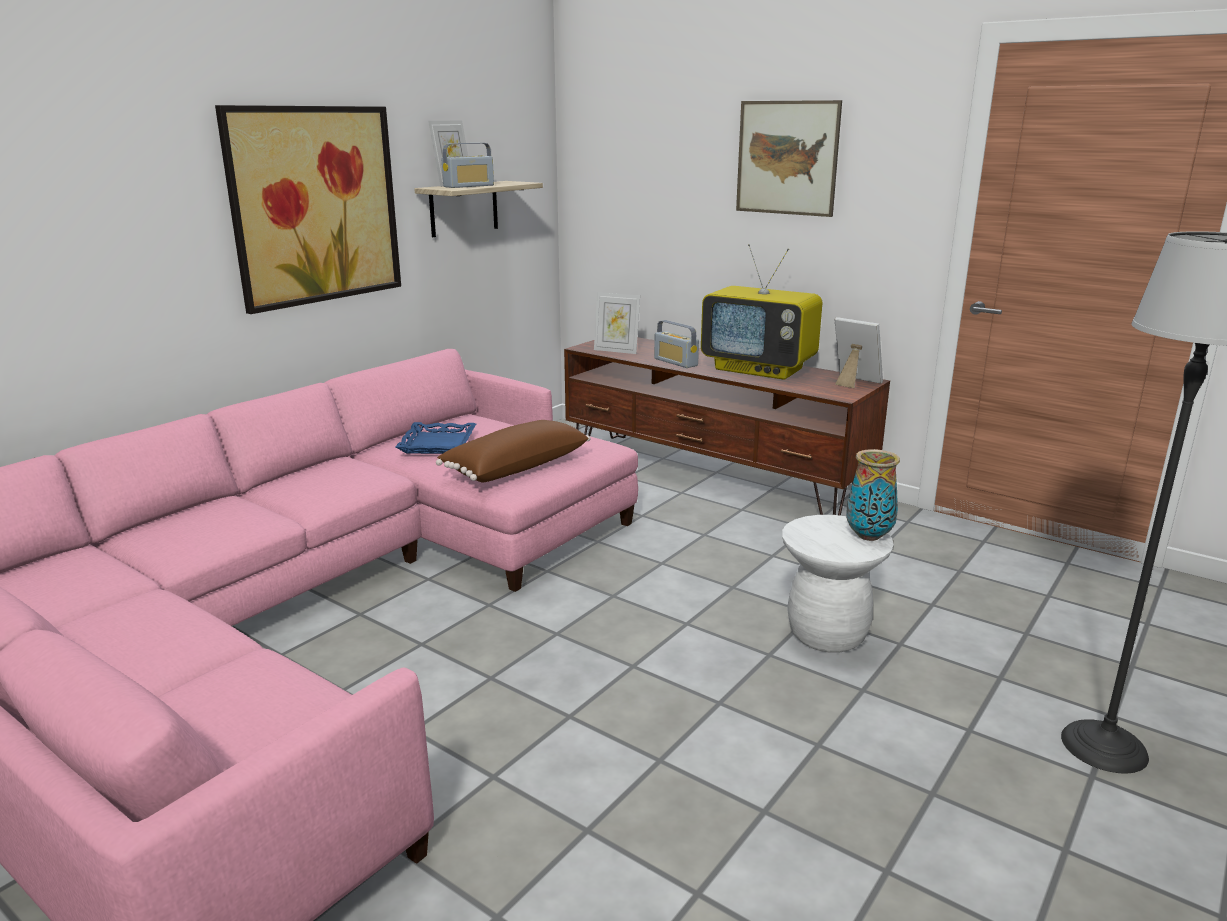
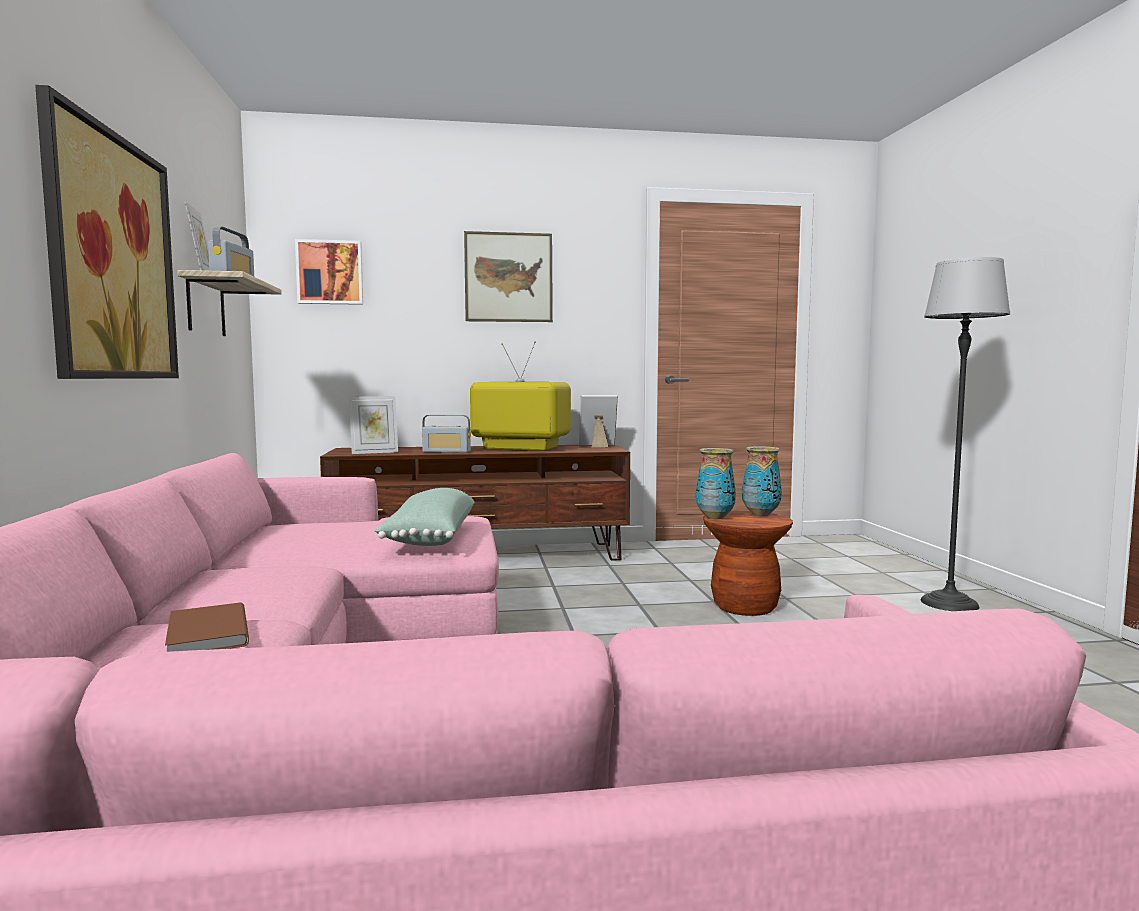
camera: 45 degrees left, 15 degrees down
(224, 519) = (205, 634): none -> brown book
(438, 444) = (311, 538): blue tray -> none
(515, 467) = (428, 537): brown pillow -> green pillow
(617, 151) = (330, 272): none -> picture
(760, 369) = (519, 448): television -> television turned 150 degrees counterclockwise
(804, 523) = (714, 517): none -> vase
(827, 634) = (745, 607): white stool -> brown stool

